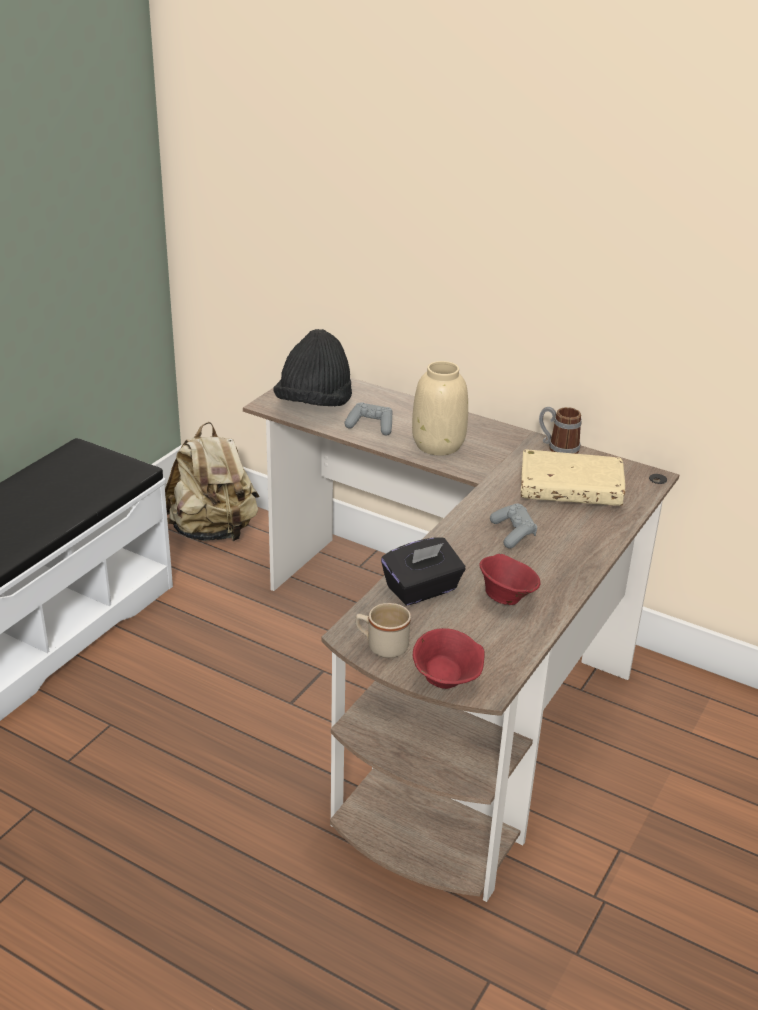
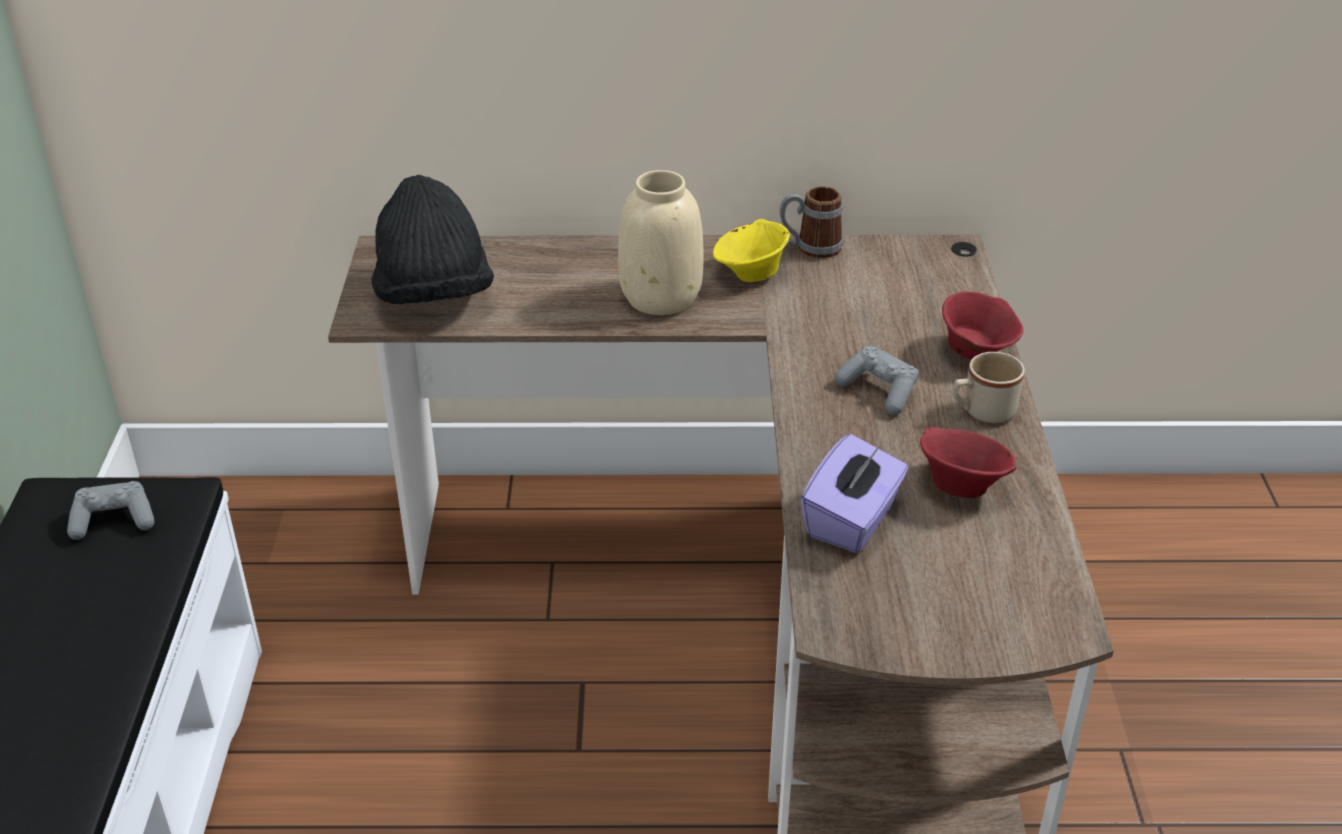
camera: 30 degrees left, 5 degrees up
(213, 532) = (253, 540): beige backpack -> none
(371, 426) = (544, 301): grey game controller -> grey game controller (114, 521)
(381, 646) = (887, 628): beige mug -> beige mug (982, 412)
(422, 590) = (852, 520): black tissue box -> purple tissue box
(447, 680) = (1012, 639): red bowl -> red bowl (976, 351)
(504, 450) = (751, 274): none -> yellow bowl
(570, 489) = (882, 301): beige book -> none

